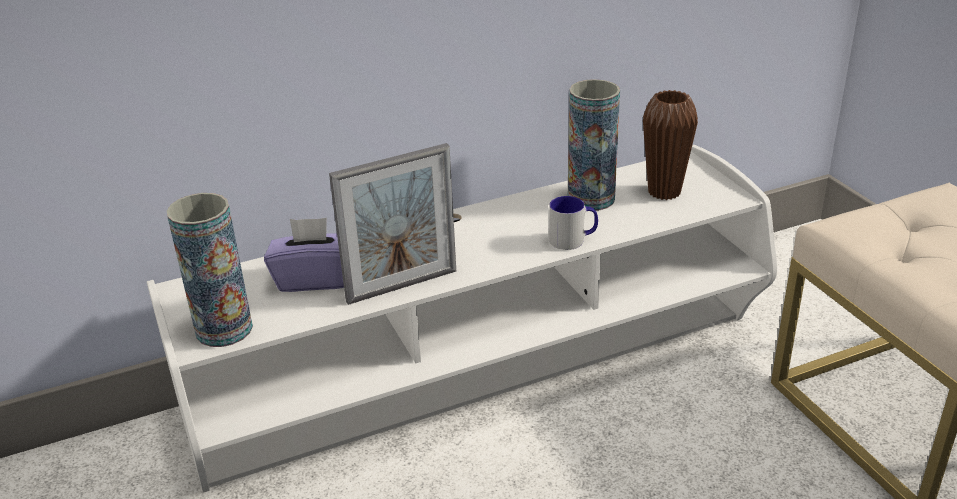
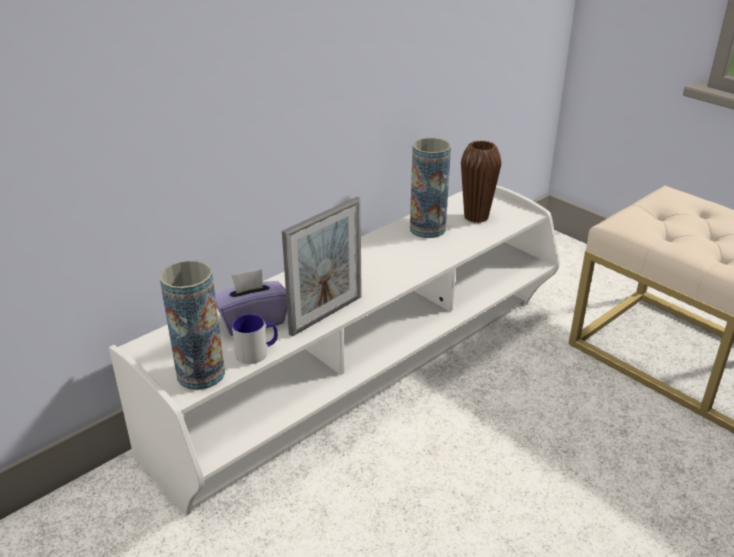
camera: 20 degrees left, 0 degrees up
(573, 240) = (433, 260): mug -> mug (257, 352)

